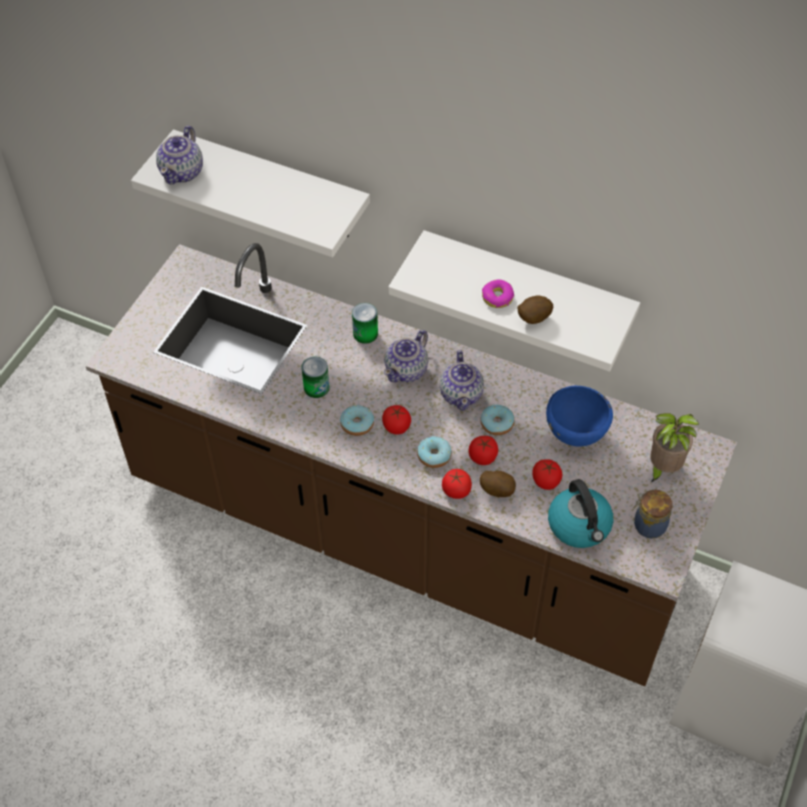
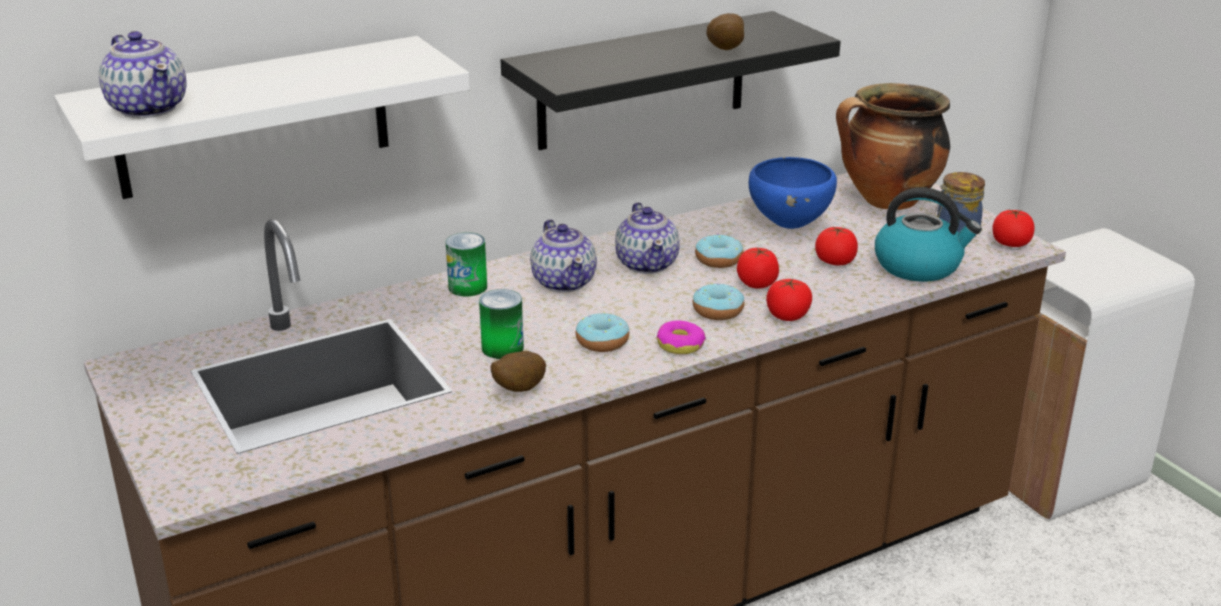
camera: 55 degrees left, 25 degrees down
(396, 426) = (641, 318): tomato -> tomato (1010, 244)
(461, 394) = (647, 264): teapot -> teapot turned 45 degrees clockwise
(497, 298) = (667, 55): donut -> donut (680, 345)
(497, 490) = (815, 292): potato -> potato (517, 389)
(527, 289) = (642, 81): white shelf -> black shelf
(663, 468) = (887, 201): potted plant -> cooking pot

